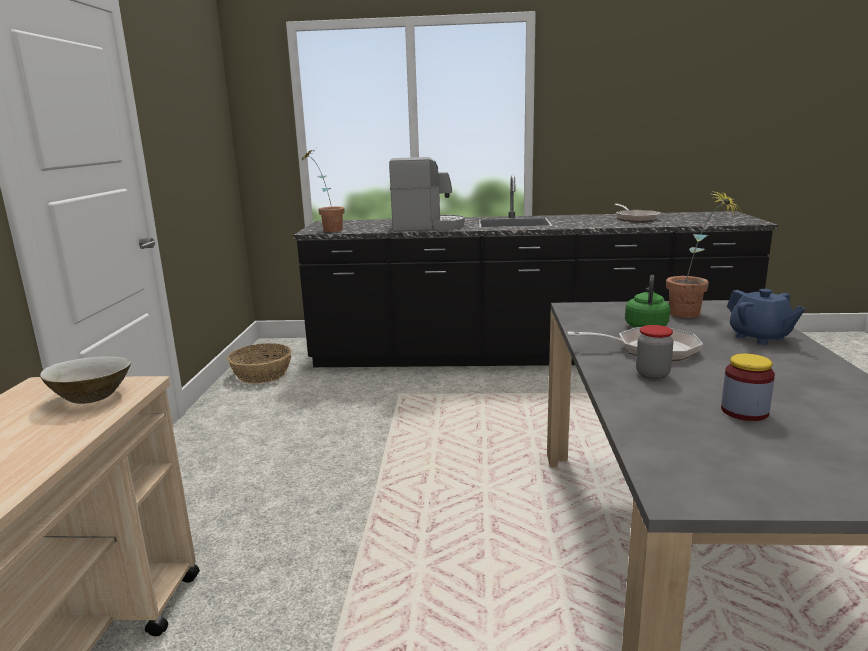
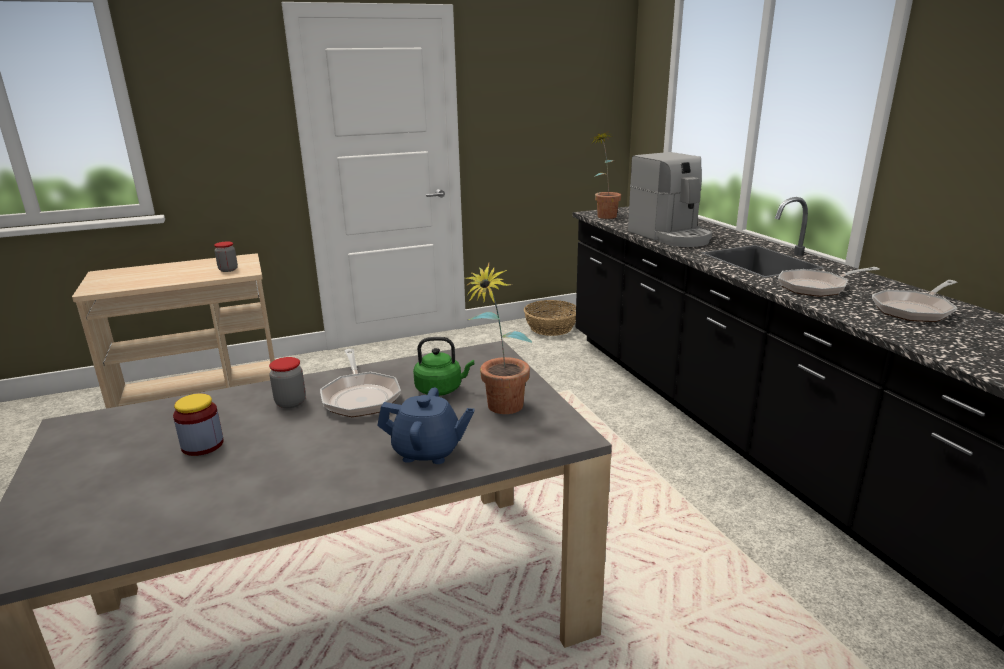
camera: 65 degrees right, 5 degrees up
(92, 396) = (228, 270): beige bowl -> jar
(583, 222) = (817, 287): none -> frying pan
(759, 337) = (427, 451): blue teapot -> blue teapot turned 120 degrees counterclockwise

